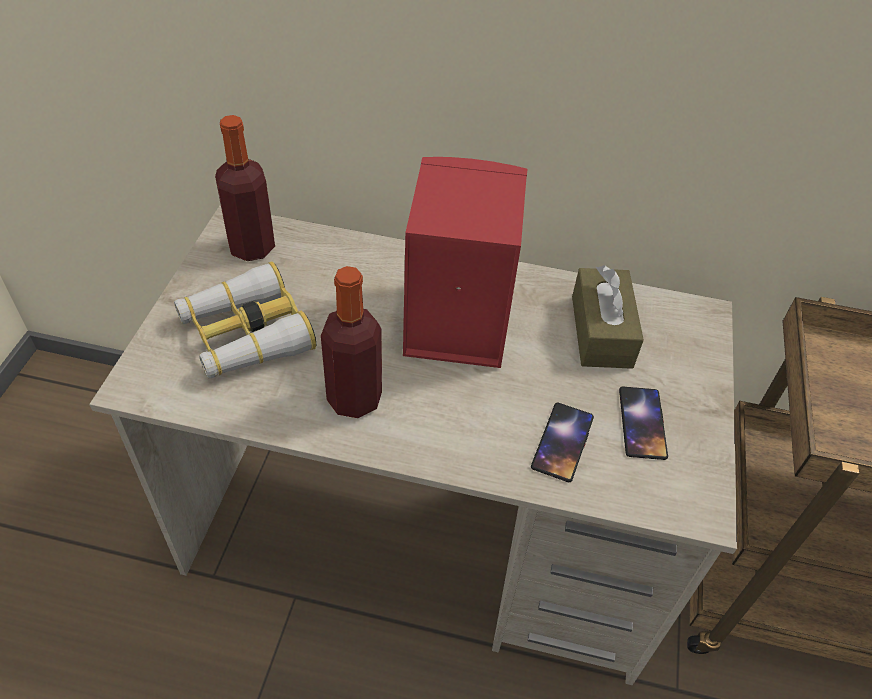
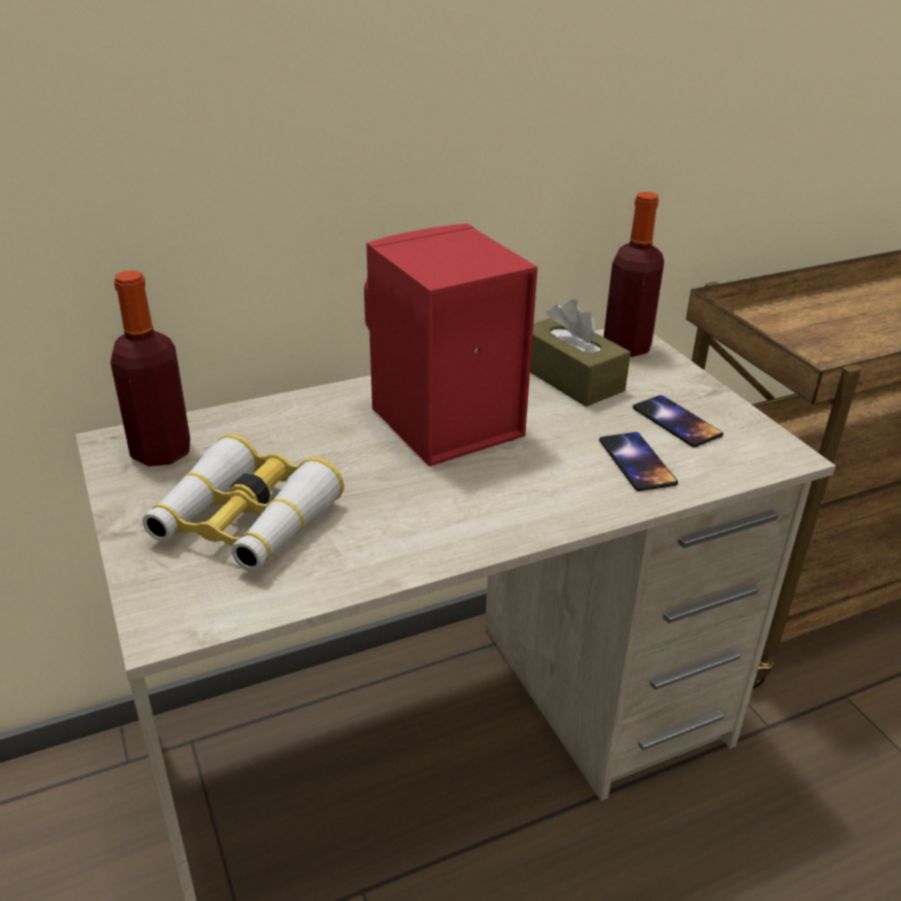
camera: 35 degrees left, 15 degrees down
(354, 399) = (424, 519): bottle -> bottle (626, 347)

